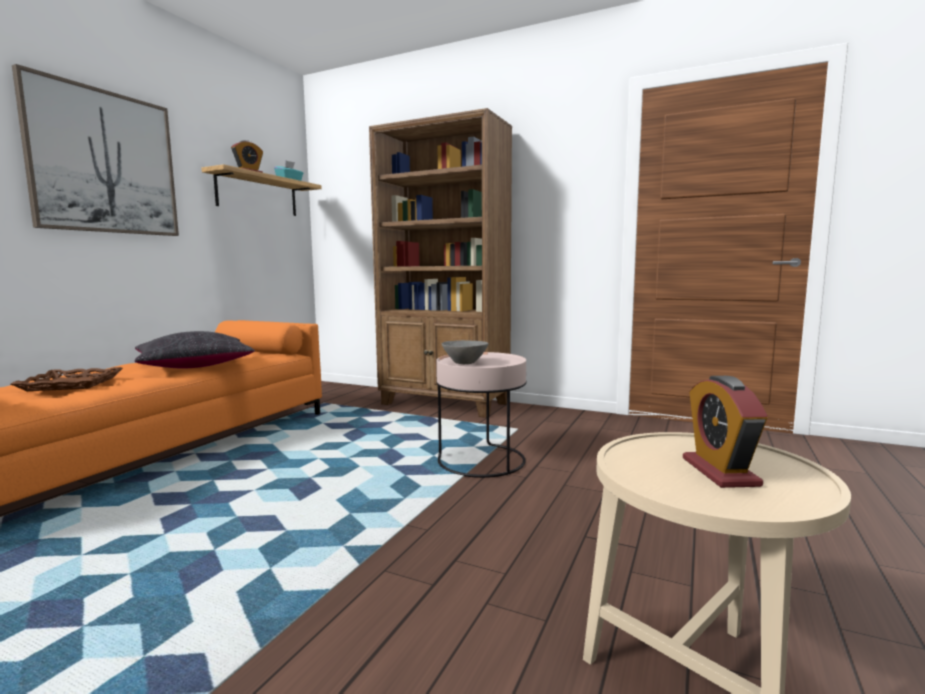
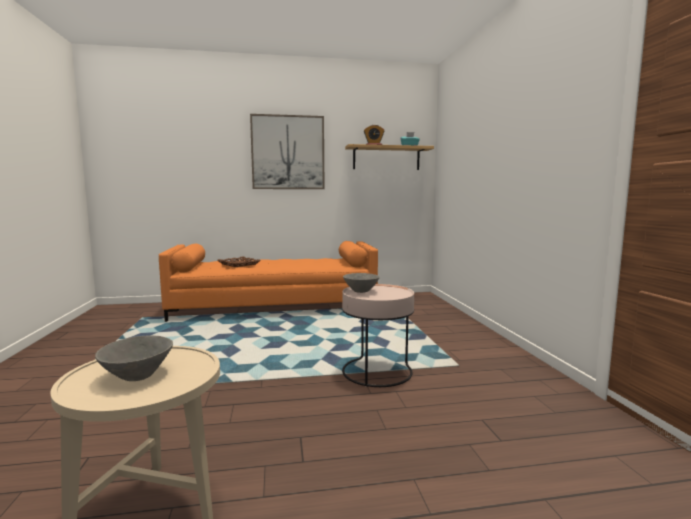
camera: 55 degrees right, 0 degrees up
(195, 366) = (296, 265): black pillow -> none
(445, 404) = (462, 330): brown bookcase -> none
(719, 472) = (137, 376): alarm clock -> grey bowl

